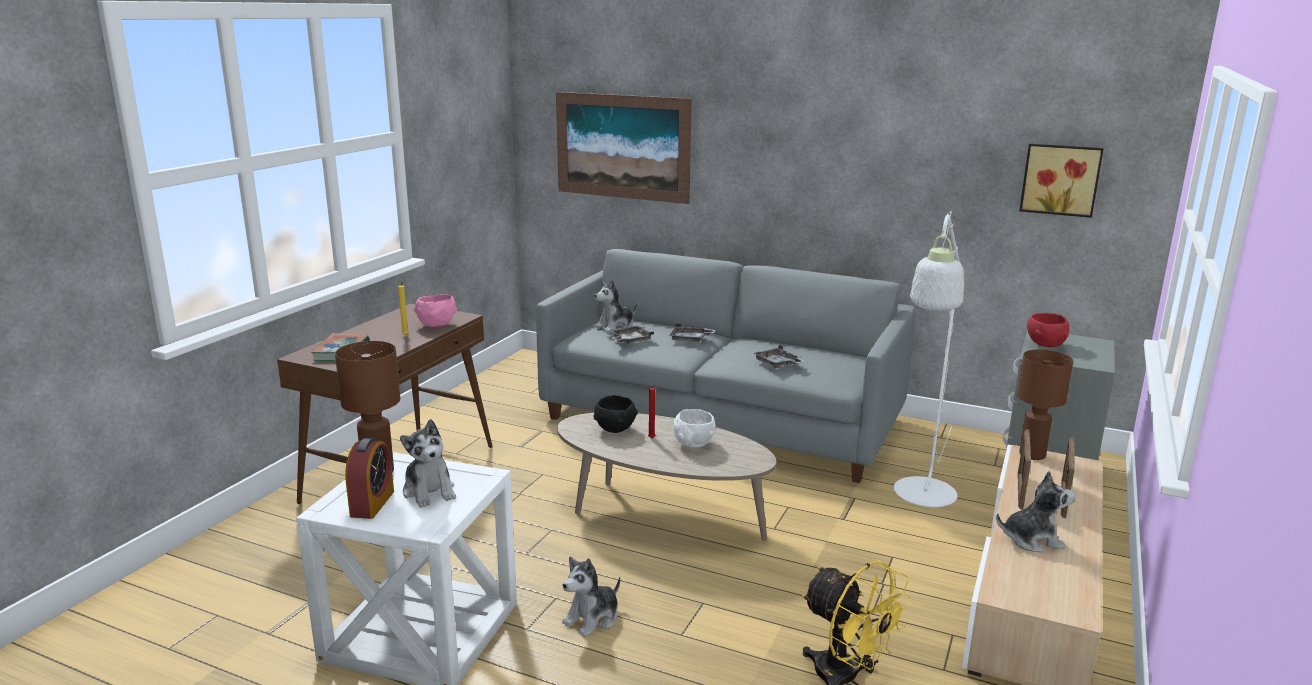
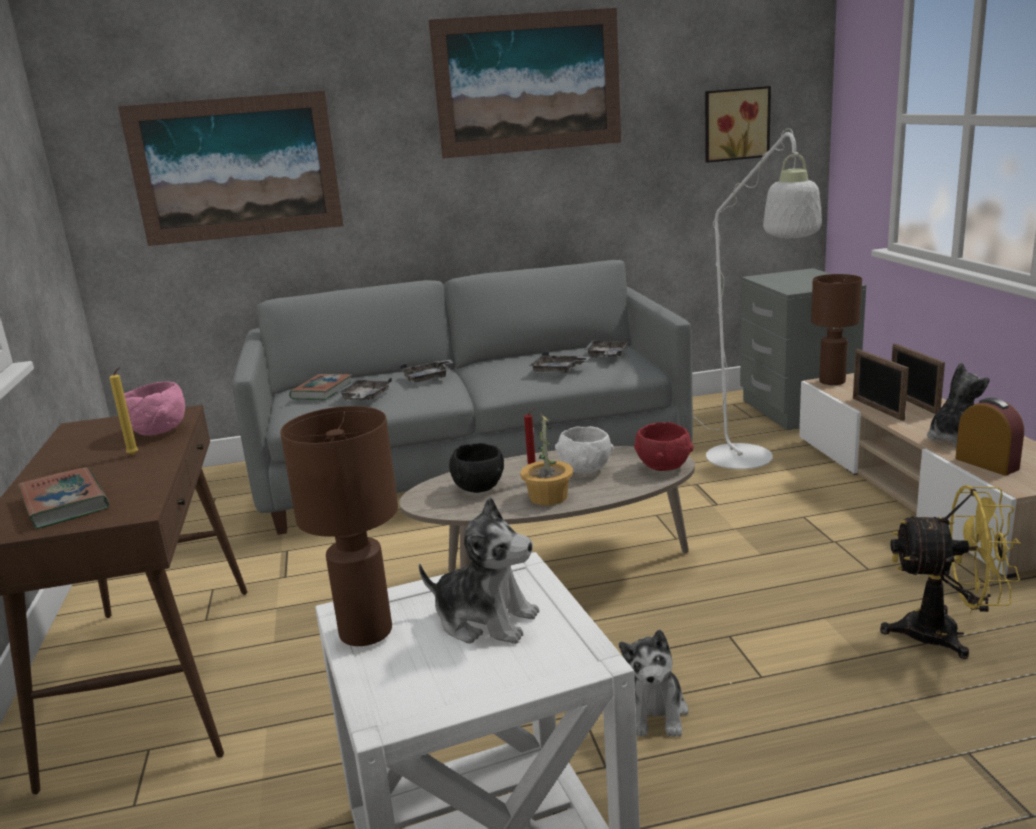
camera: 35 degrees left, 0 degrees up
(372, 503) = (441, 672): alarm clock -> alarm clock (986, 464)
(615, 327) = (322, 391): plush toy -> book
(641, 452) = (547, 497): none -> potted plant
(834, 364) = (606, 355): none -> grey tray
(855, 113) = (528, 83): none -> picture
(1045, 345) = (780, 282): red bowl -> red bowl (663, 467)

